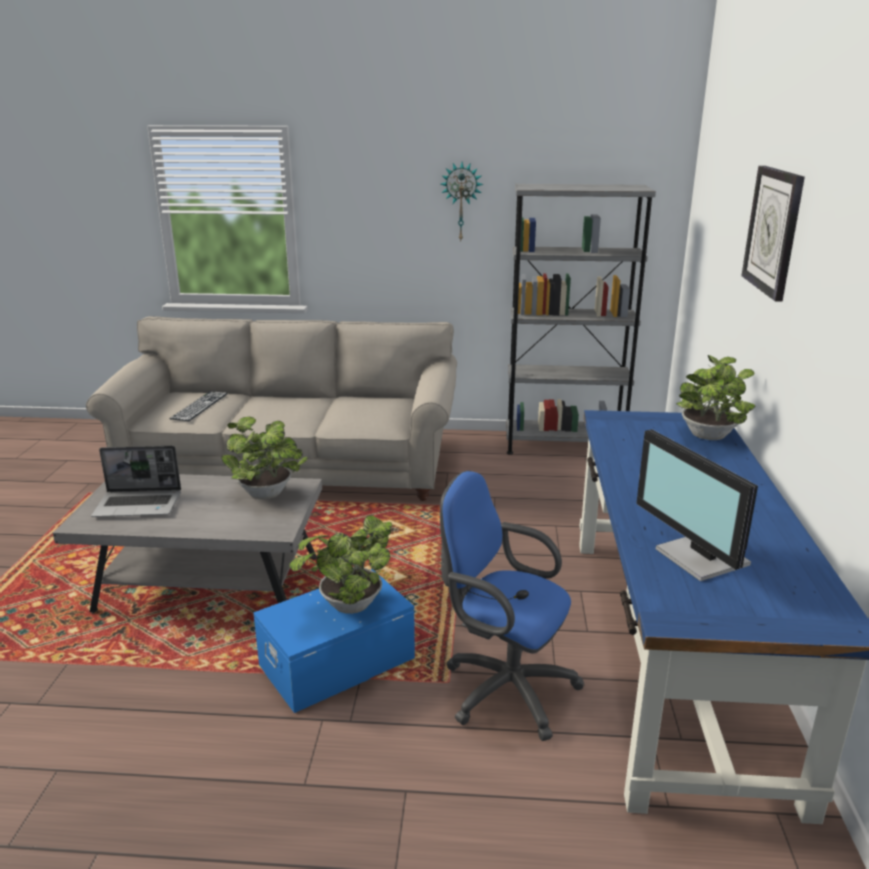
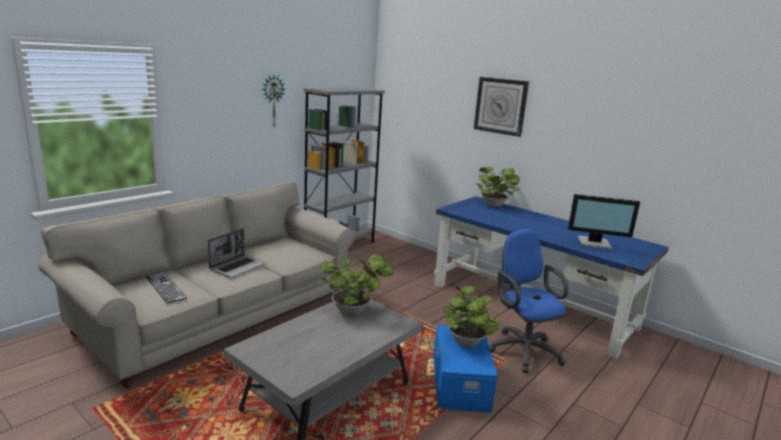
camera: 55 degrees left, 5 degrees down
(139, 505) = (300, 353): laptop -> laptop (237, 267)
(503, 688) = (522, 349): blue office chair -> blue office chair turned 90 degrees clockwise

